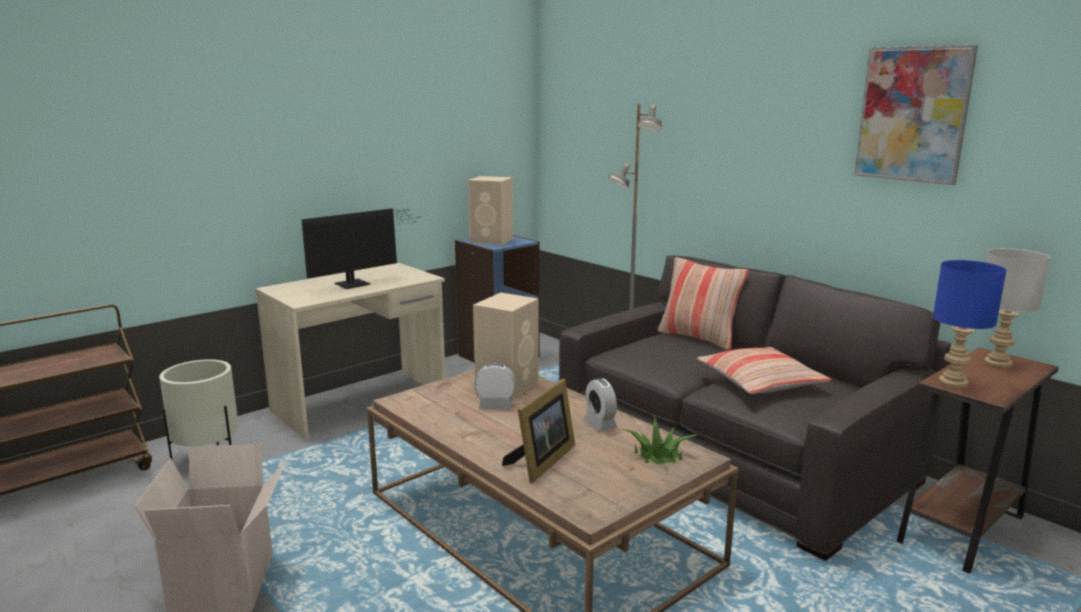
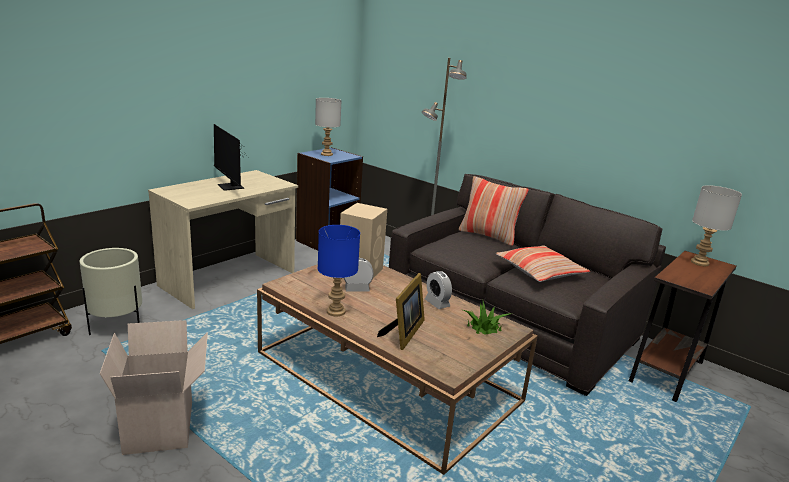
camera: 10 degrees left, 5 degrees up
(357, 283) = (231, 187): monitor -> monitor turned 105 degrees clockwise
(492, 240) = (327, 154): beige speaker -> grey table lamp
(913, 114) = (654, 85): picture -> none
(954, 383) = (677, 277): blue table lamp -> blue table lamp (336, 312)

